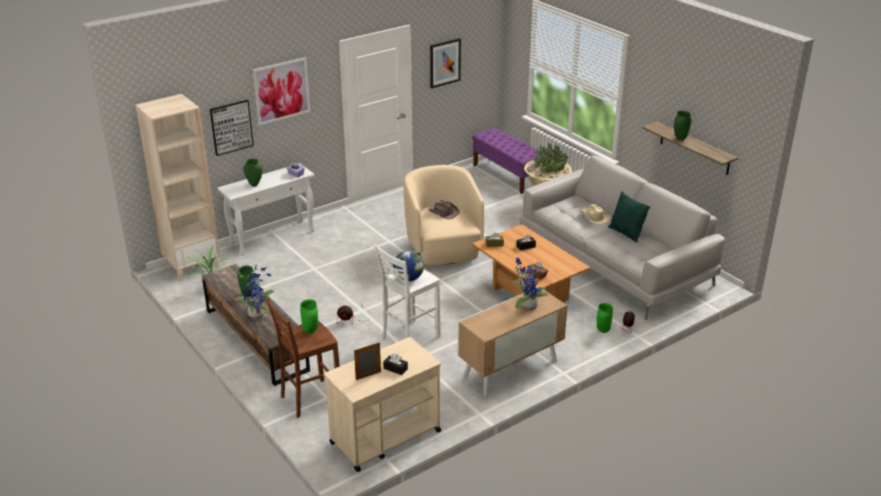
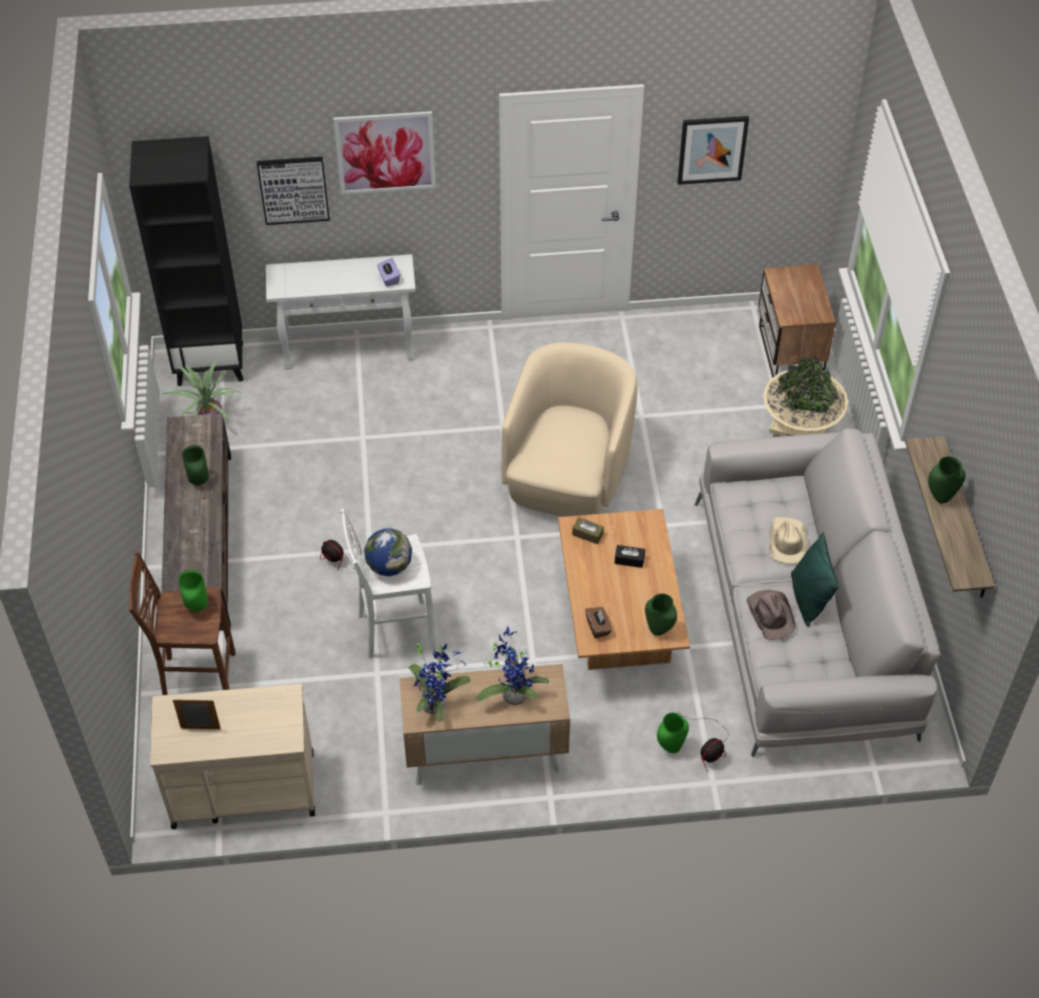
camera: 30 degrees right, 20 degrees up
(192, 266) = (211, 363): beige bookcase -> black bookcase
(254, 184) = (318, 279): green vase -> green vase (659, 630)
(257, 314) = (185, 525): potted plant -> potted plant (436, 703)
(395, 369) = (241, 733): black tissue box -> none
(443, 212) = (567, 431): brown hat -> brown hat (771, 614)
(507, 175) = (789, 353): purple bench -> nightstand

